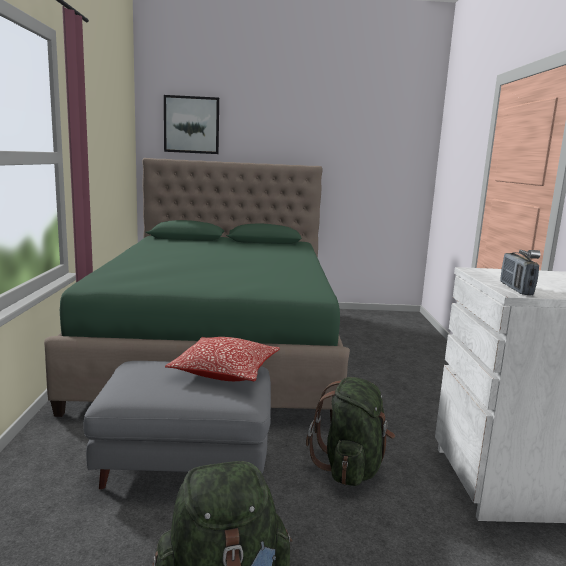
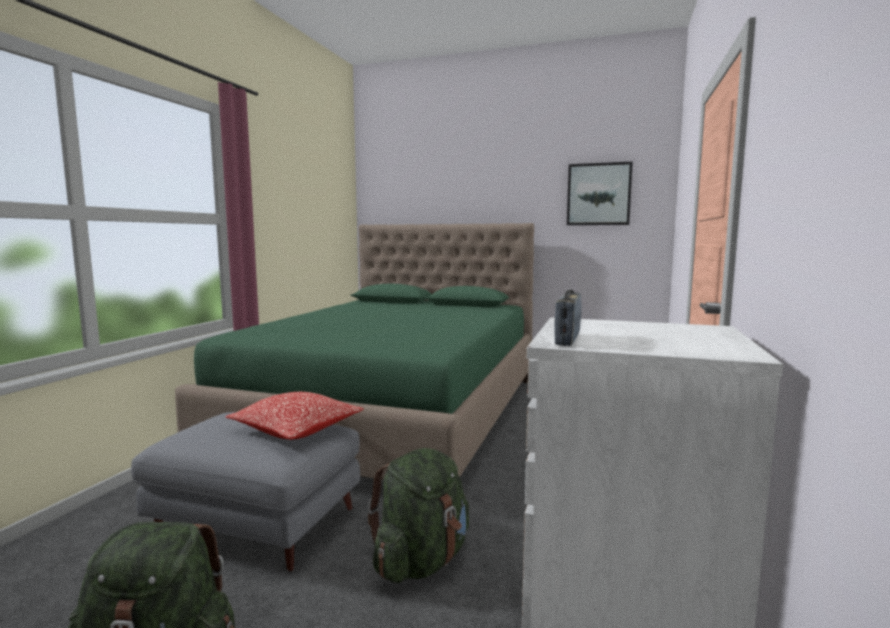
camera: 20 degrees right, 5 degrees down
(191, 125) = (405, 190): picture -> picture (598, 194)

